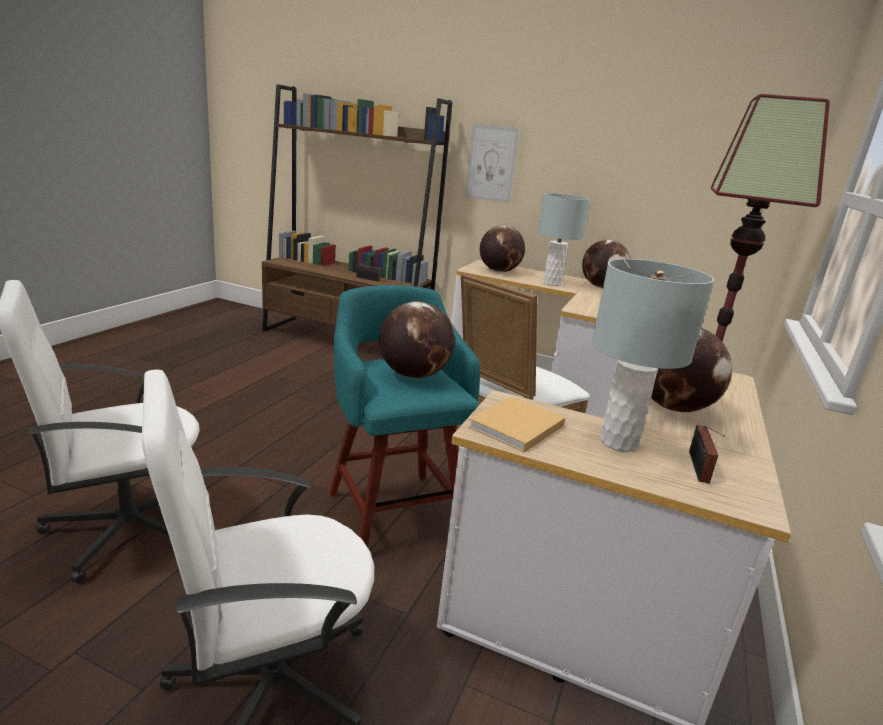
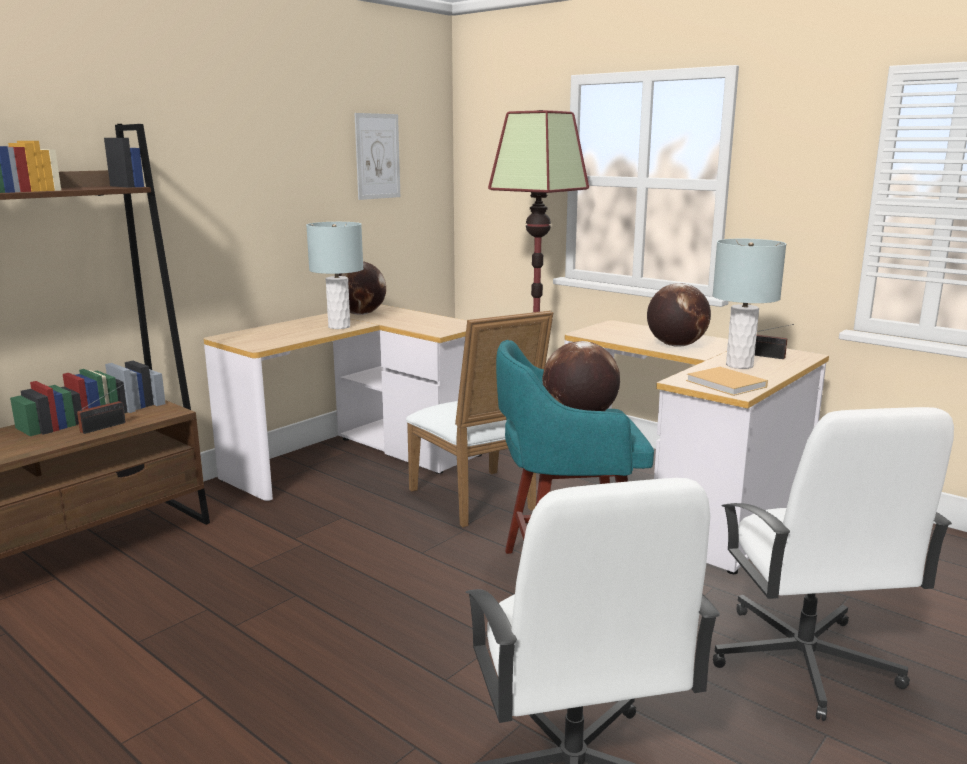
camera: 70 degrees left, 5 degrees down
(491, 163) = (186, 204): picture -> picture (377, 156)
(499, 271) = (272, 337): globe -> none

